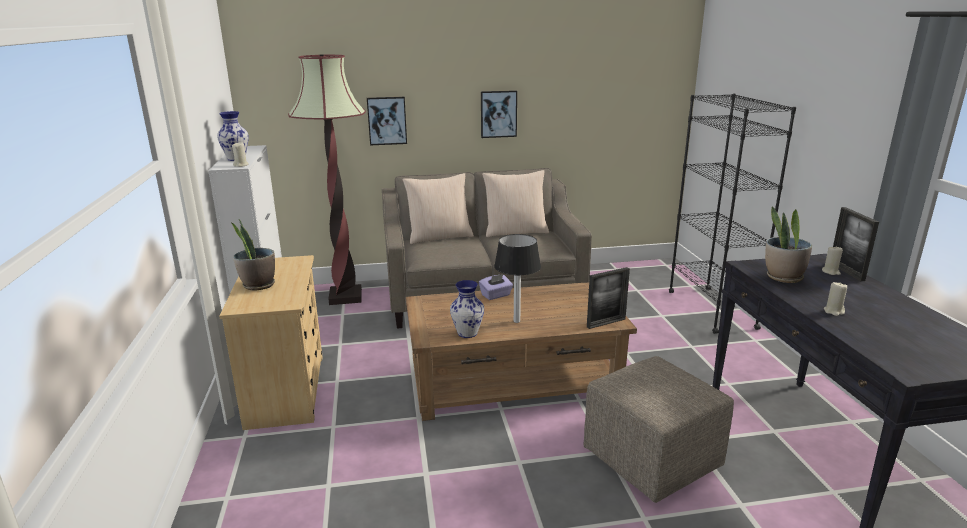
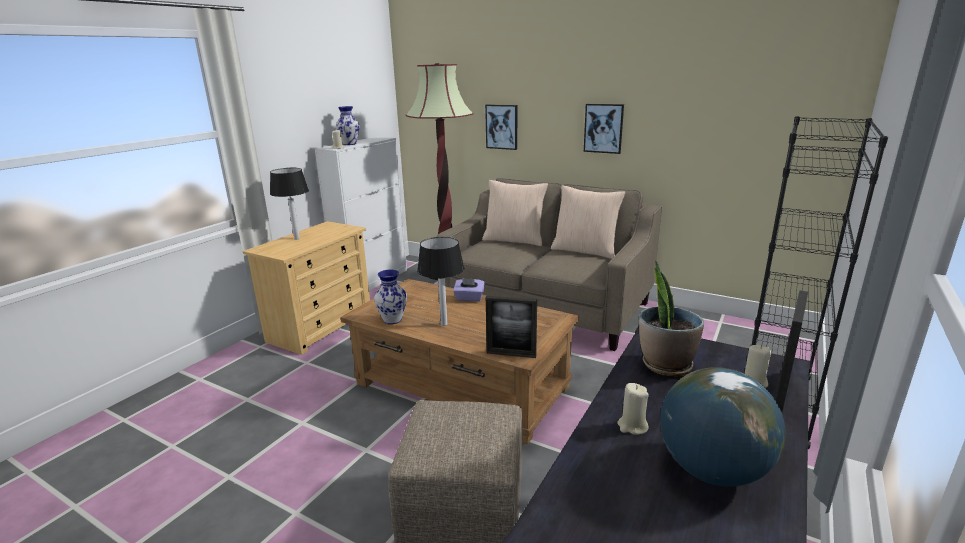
camera: 40 degrees right, 0 degrees up
(258, 285) = (297, 238): potted plant -> table lamp
(894, 315) = (713, 470): none -> globe

